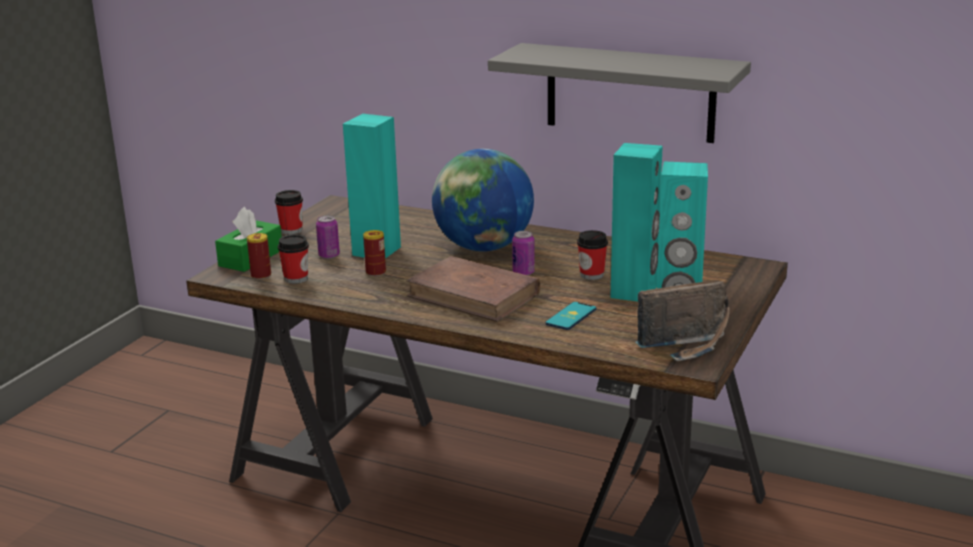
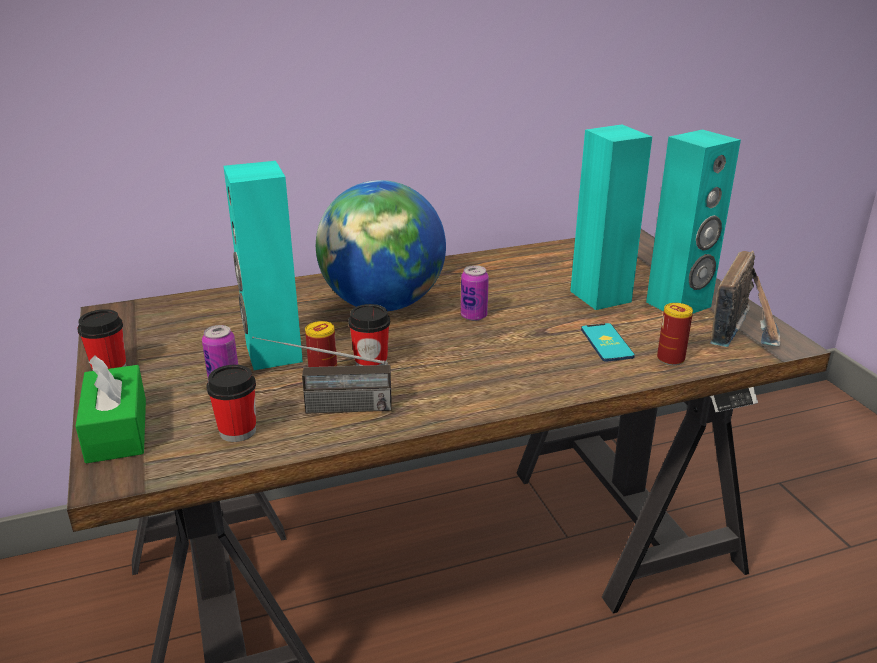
camera: 45 degrees left, 5 degrees up
(261, 275) = (179, 448): can -> can (670, 359)
(351, 285) = (325, 408): none -> radio
(474, 295) = (479, 360): brown book -> none
(591, 275) = (535, 294): cup -> cup (371, 363)
(630, 92) = (483, 84): grey shelf -> none

